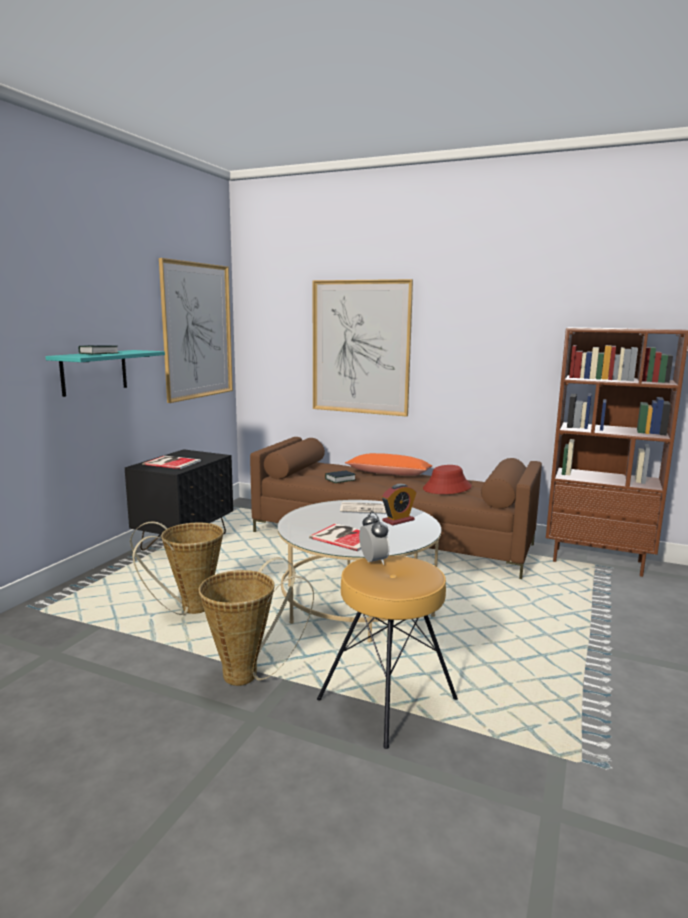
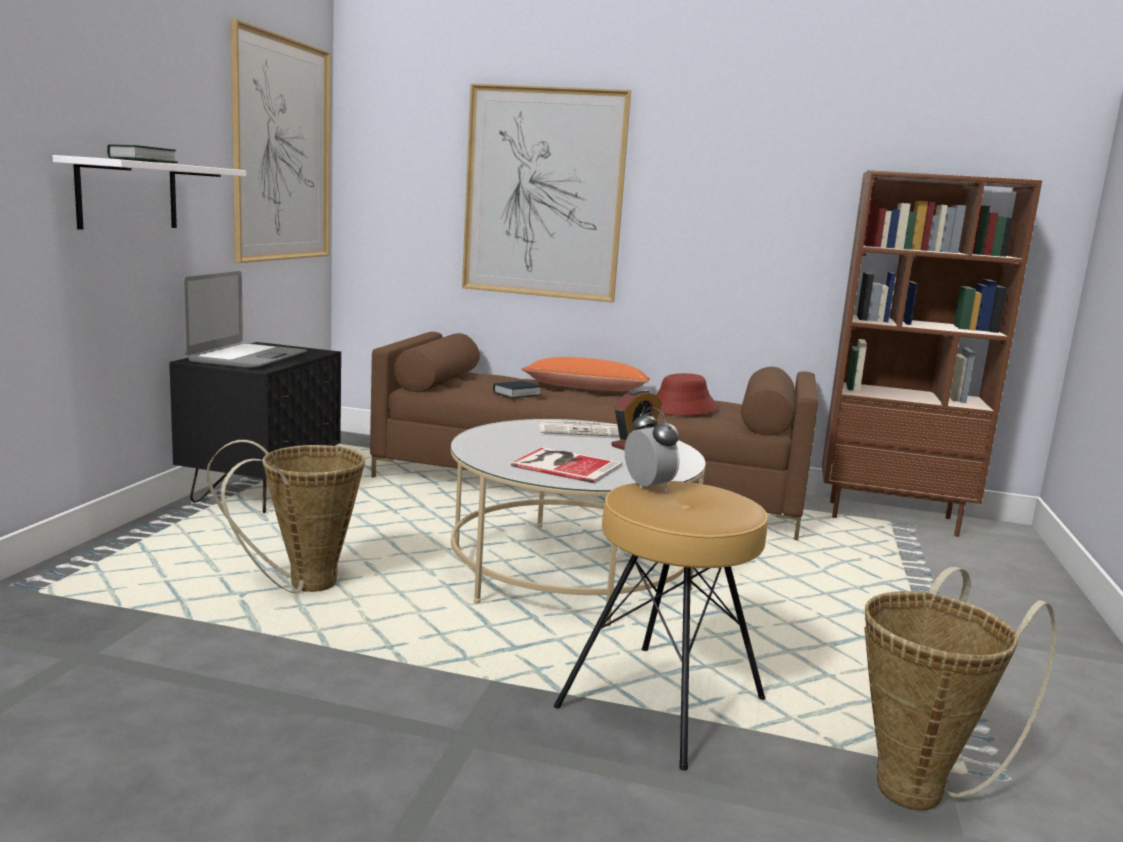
camera: 10 degrees left, 0 degrees up
(94, 372) = (128, 195): turquoise shelf -> white shelf
(171, 462) = (247, 357): book -> laptop
(249, 674) = (433, 676): basket -> basket (919, 787)

